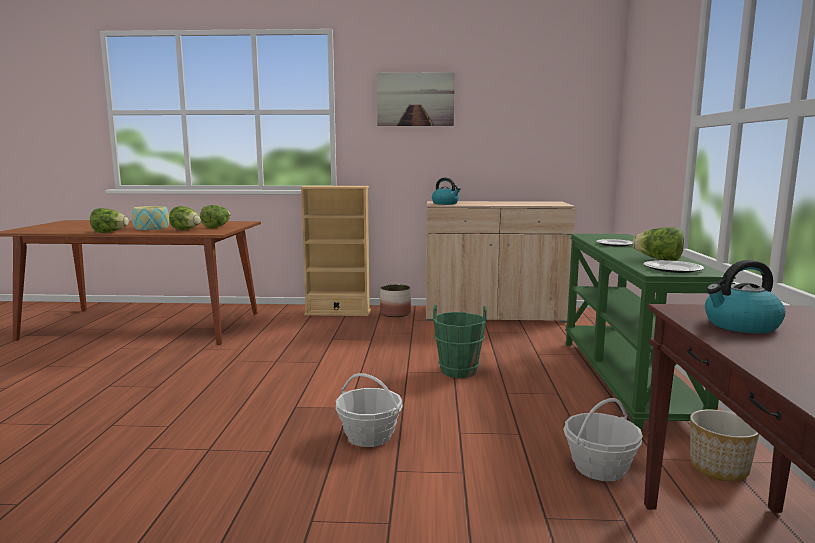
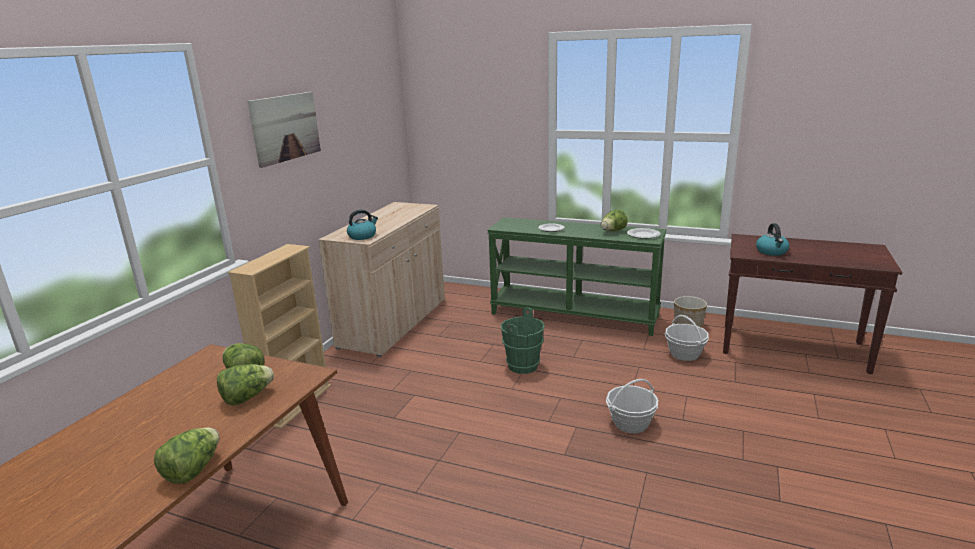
camera: 70 degrees left, 10 degrees up
(151, 228) = (180, 431): bowl -> none
(395, 314) = (339, 369): planter -> none

